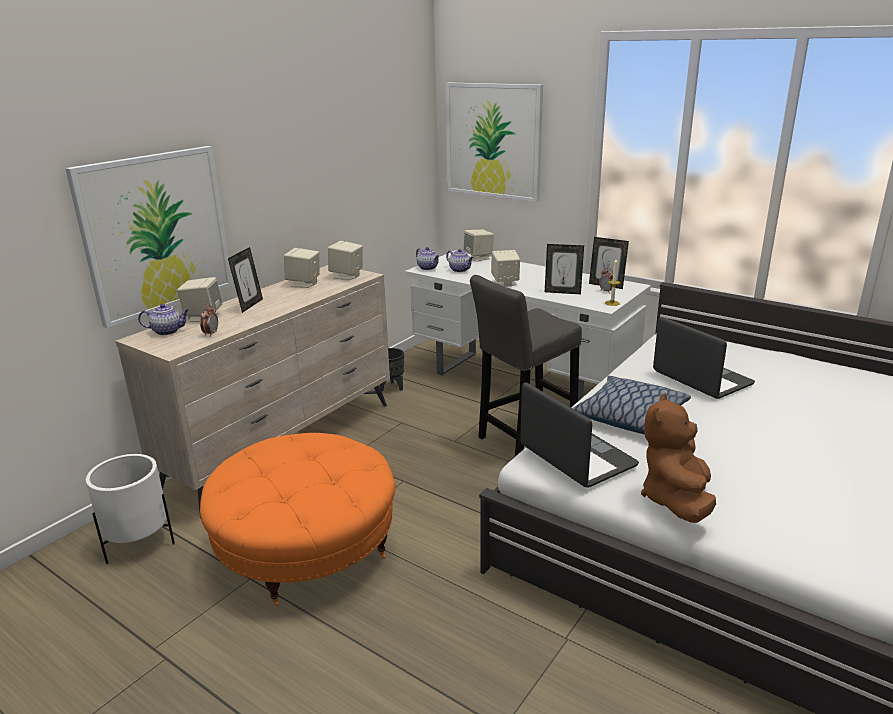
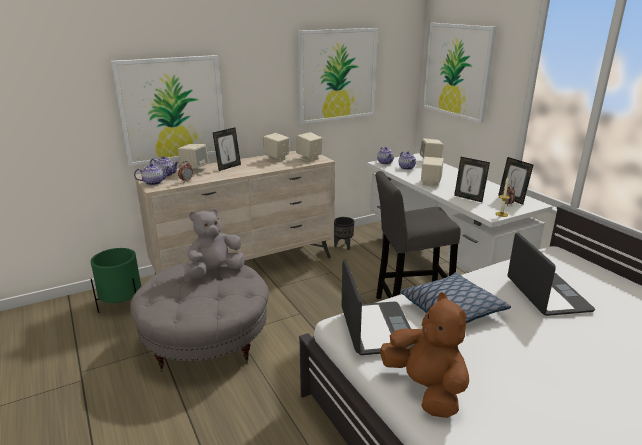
camera: 25 degrees right, 0 degrees up
(139, 543) = (122, 305): white planter -> green planter
(164, 345) = (154, 182): none -> teapot
(299, 451) = (215, 272): none -> grey plush toy
(307, 549) = (206, 340): orange ottoman -> grey ottoman
(351, 160) = (337, 75): none -> picture
(676, 500) = (425, 388): brown plush toy -> brown plush toy turned 105 degrees clockwise

